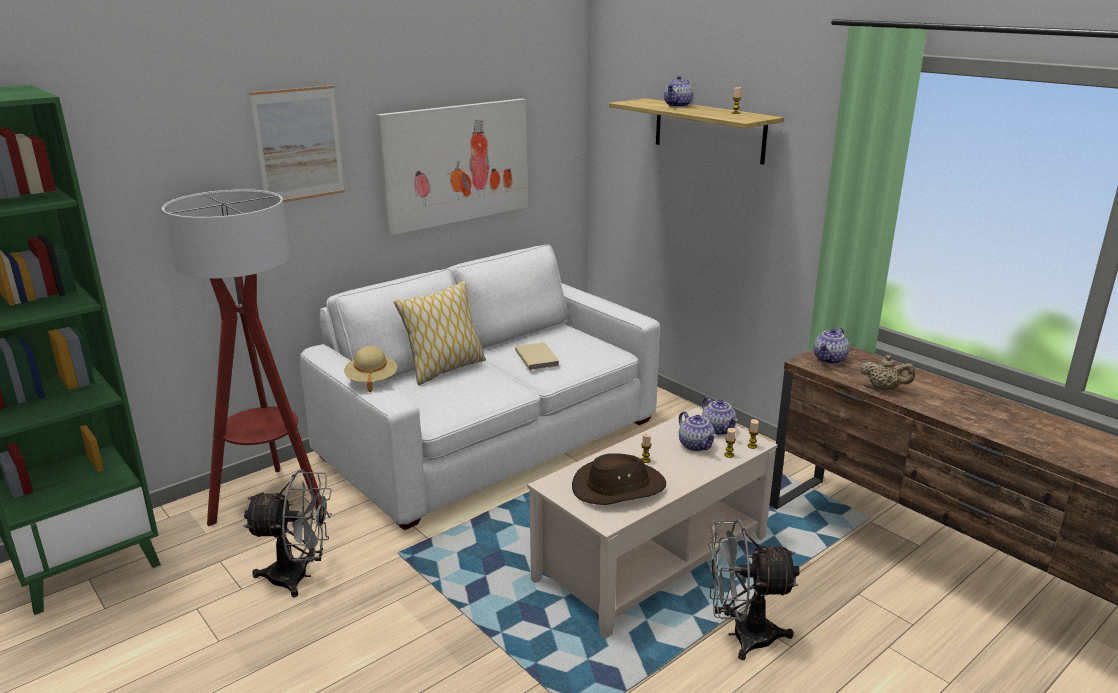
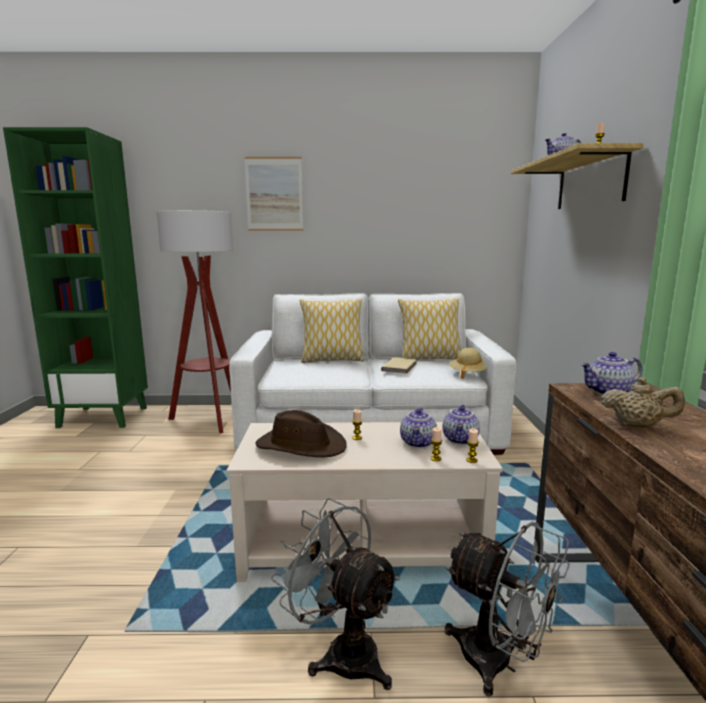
camera: 40 degrees right, 10 degrees down
(299, 576) = (158, 456): grey fan -> grey fan (499, 663)
(371, 380) = (257, 345): beige hat -> beige hat (468, 374)
(456, 164) = (394, 223): picture -> none
(542, 335) = (429, 359): none -> pillow
(884, 388) = (637, 426): beige teapot -> beige teapot turned 45 degrees counterclockwise

